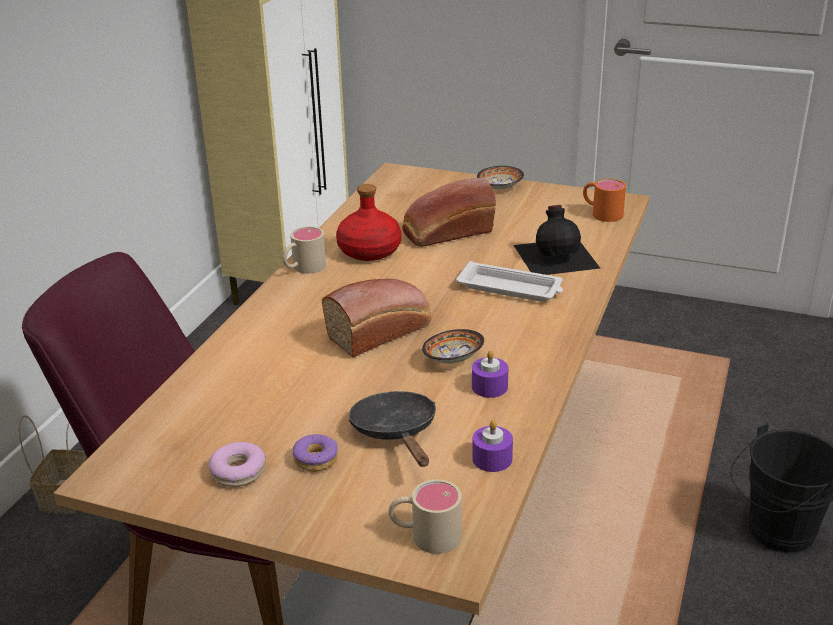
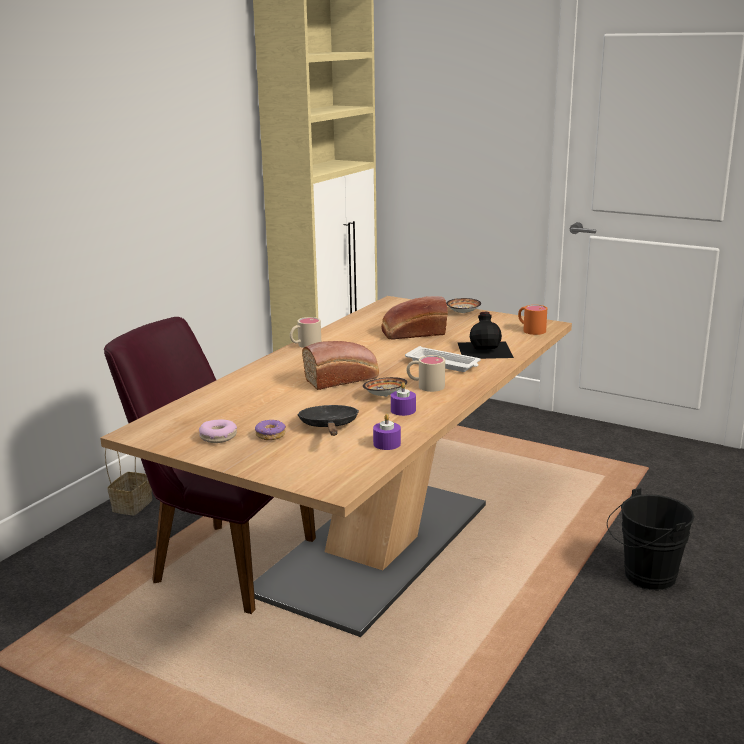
camera: 10 degrees right, 10 degrees down
(369, 250) = (354, 339): red bottle -> none
(425, 535) = (324, 474): beige mug -> beige mug (425, 386)

